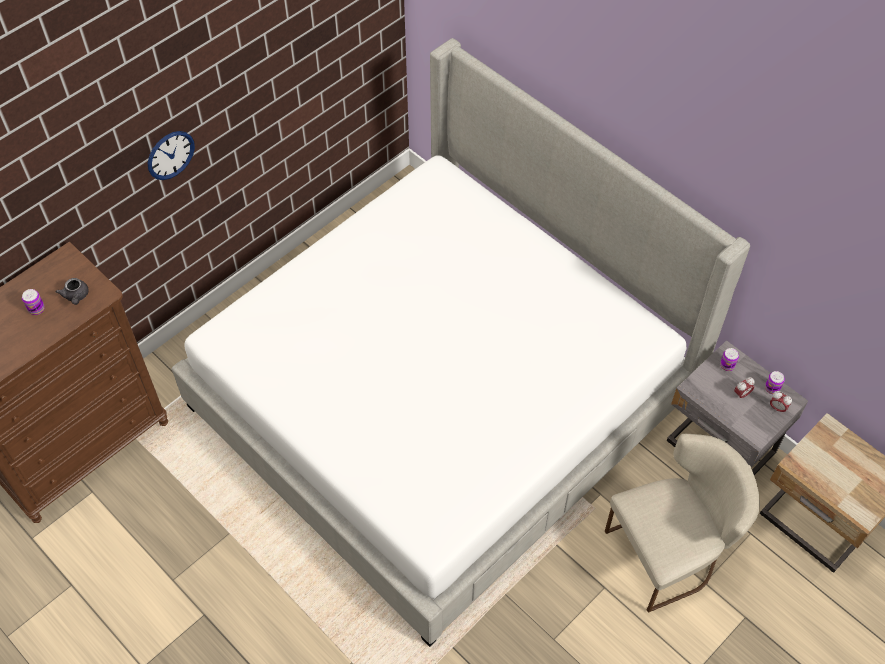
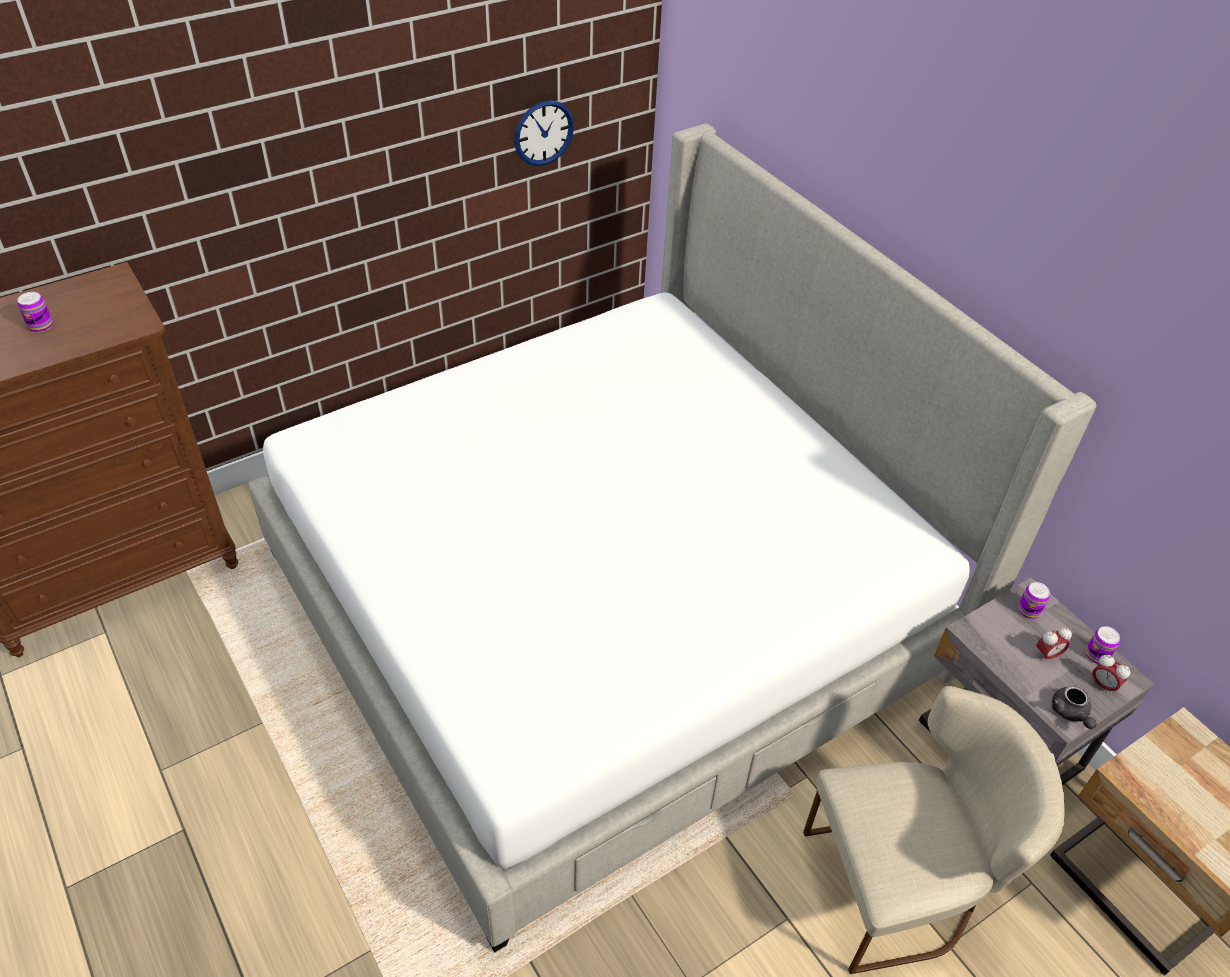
camera: 10 degrees right, 10 degrees down
(76, 296) = (101, 321): grey teapot -> grey teapot (1070, 713)
(170, 155) = (296, 186): wall clock -> wall clock (543, 133)

